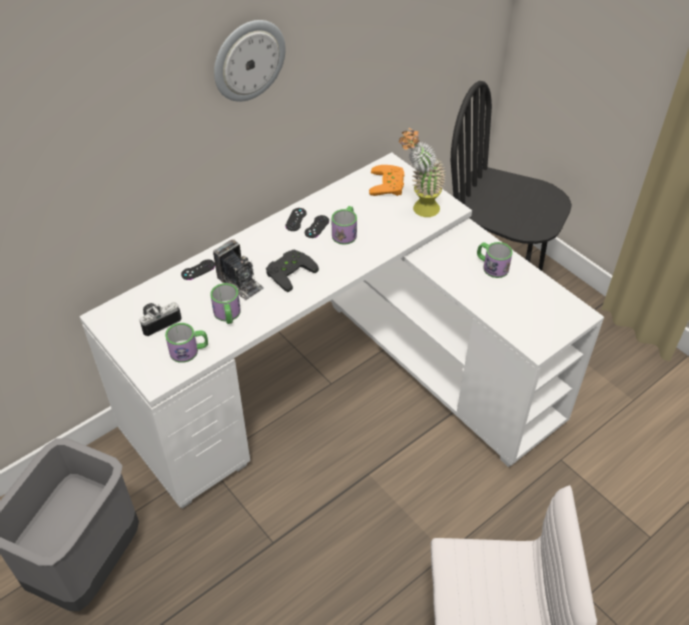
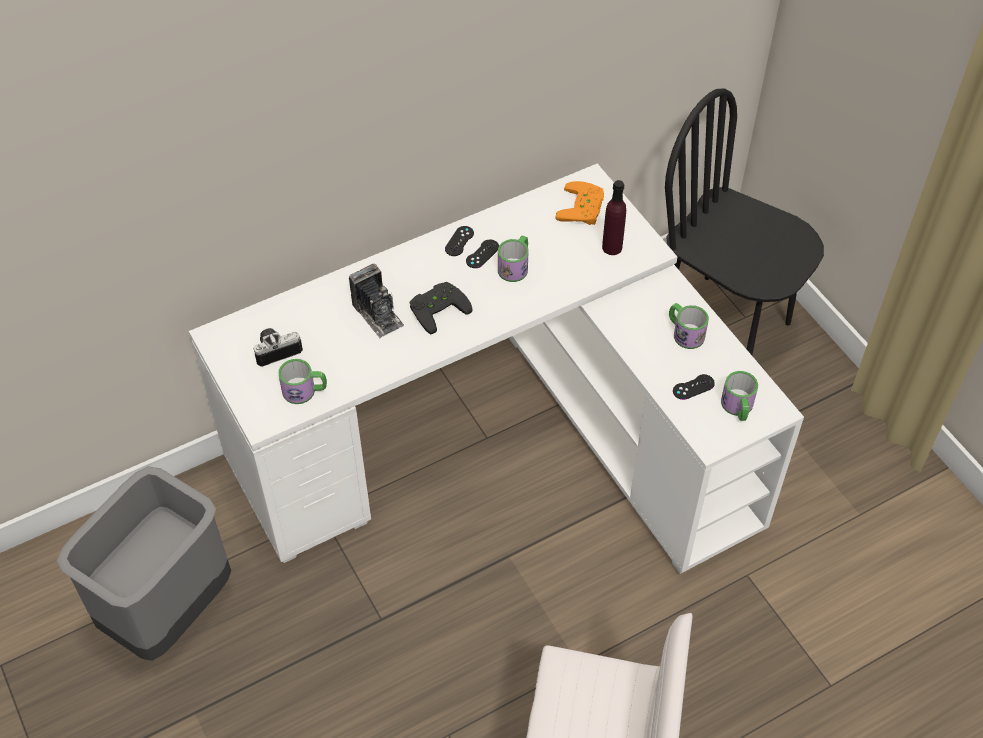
camera: 10 degrees right, 5 degrees up
(198, 270) = (332, 291): black game controller -> black game controller (693, 387)
(227, 315) = (356, 353): mug -> mug (738, 408)
(248, 60) = (411, 63): wall clock -> none
(419, 209) = (612, 247): potted plant -> purple bottle

